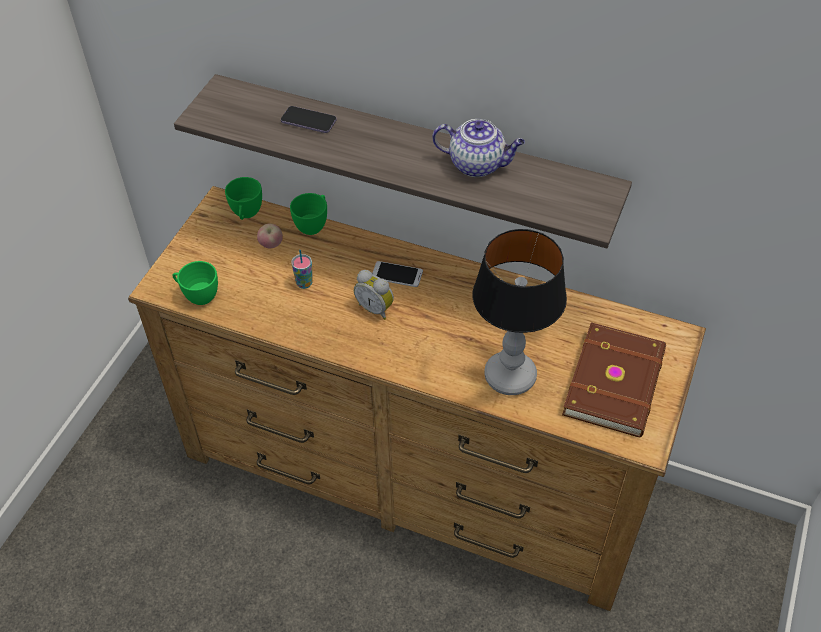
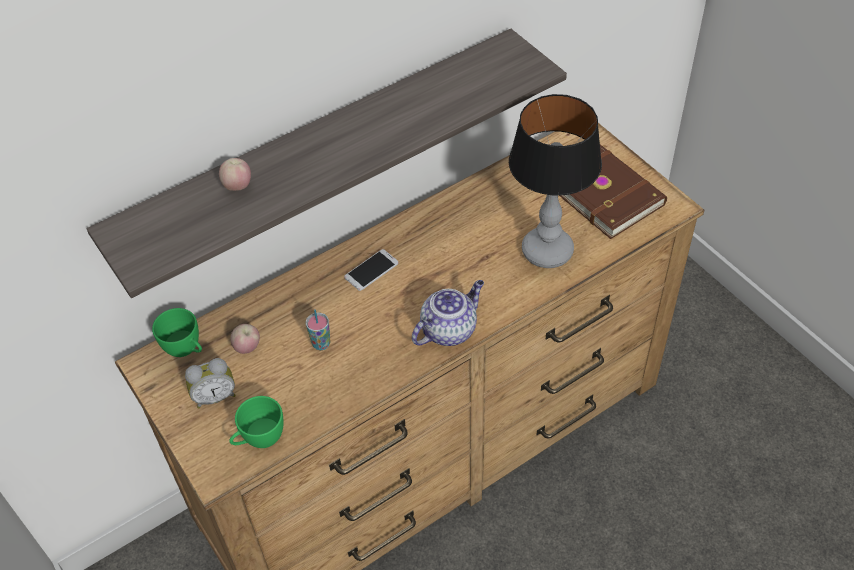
camera: 55 degrees left, 0 degrees up
(308, 121) = (238, 186): phone -> apple
(313, 225) = (252, 302): green cup -> none
(376, 308) = (398, 304): alarm clock -> alarm clock (215, 396)
(478, 164) = (409, 102): teapot -> teapot (449, 329)

